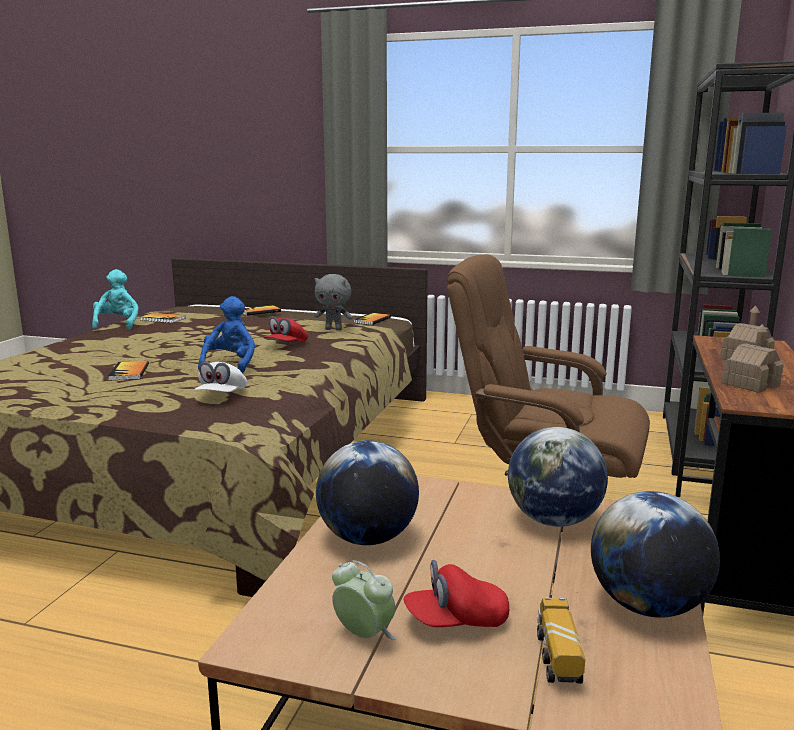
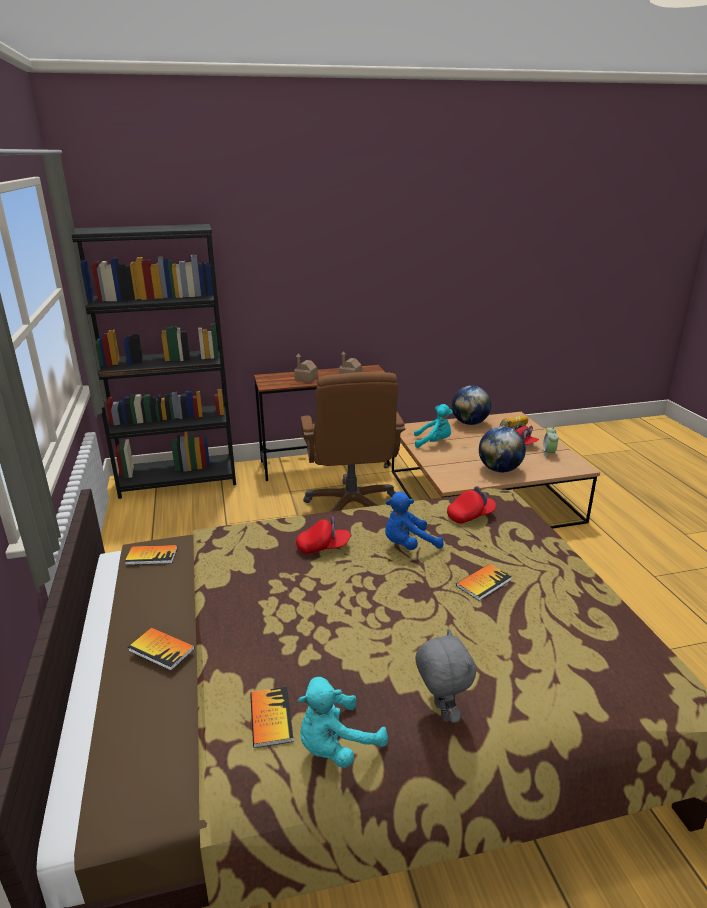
camera: 120 degrees left, 10 degrees up
(221, 396) = (470, 516): white cap -> red cap
(334, 329) = (237, 549): grey plush toy -> grey plush toy (441, 712)
(553, 520) = (434, 442): globe -> turquoise plush toy

